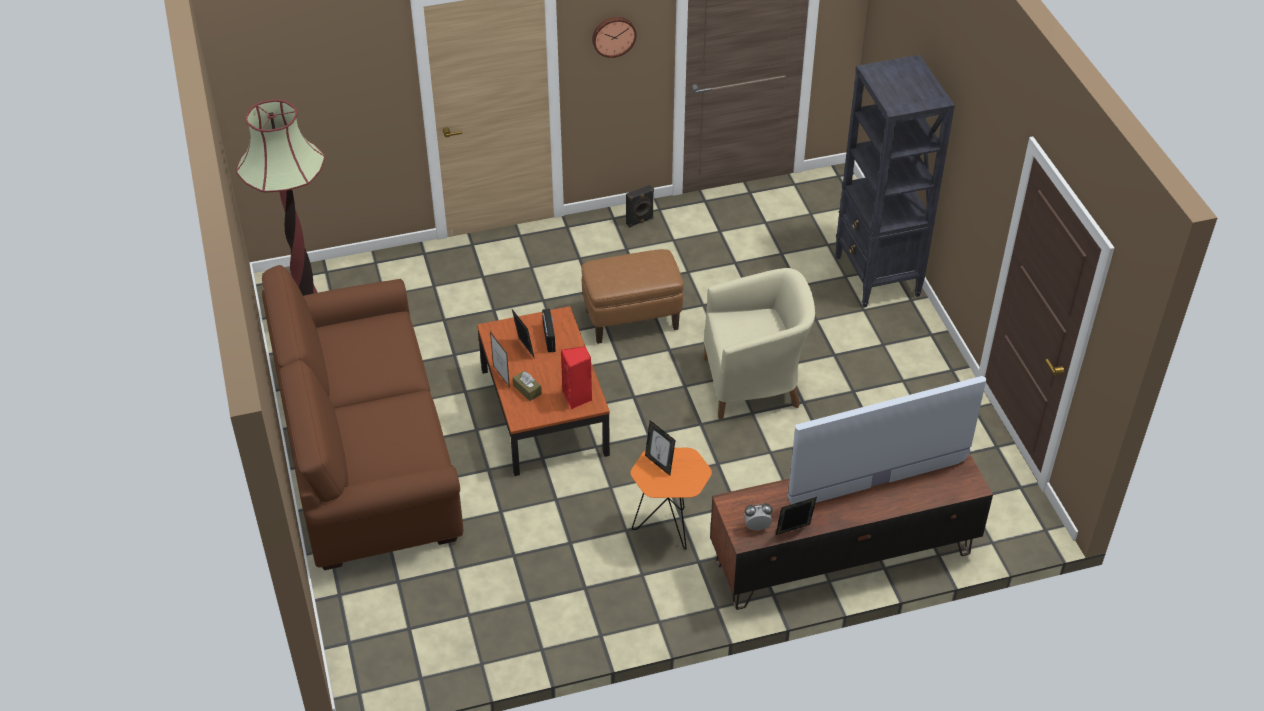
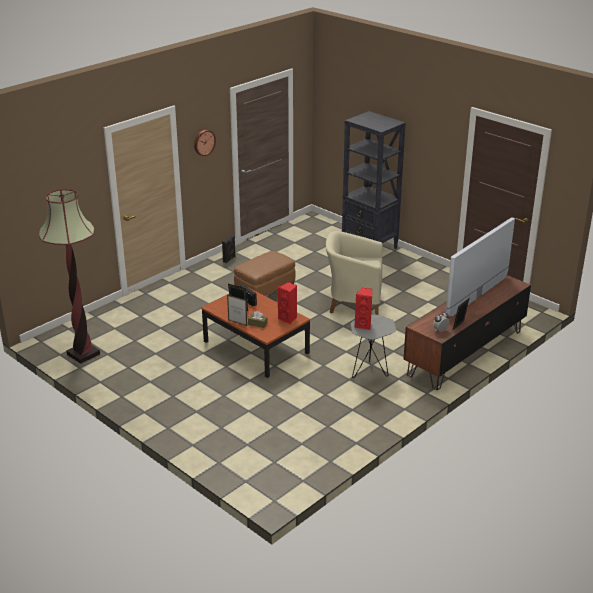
camera: 30 degrees left, 15 degrees down
(368, 455) = (174, 397): brown sofa -> none
(659, 464) = (364, 325): picture frame -> red speaker
(669, 529) = (371, 371): orange side table -> grey side table
(754, 383) = (353, 302): beige armchair -> beige armchair turned 135 degrees counterclockwise

